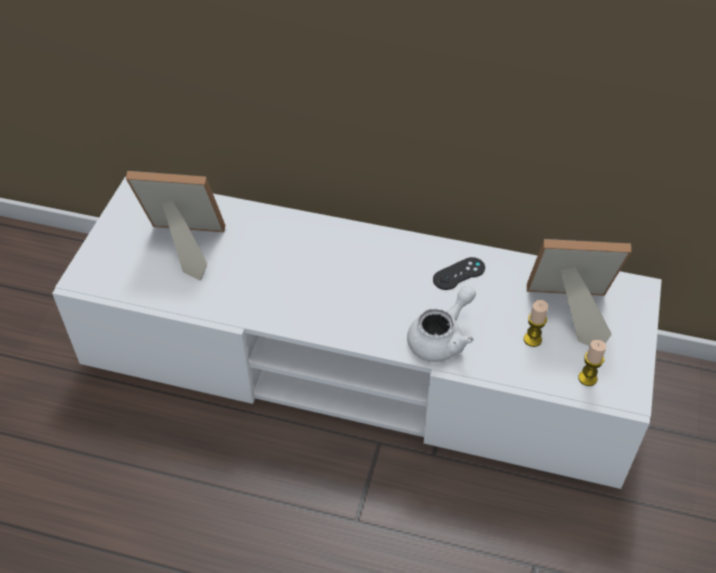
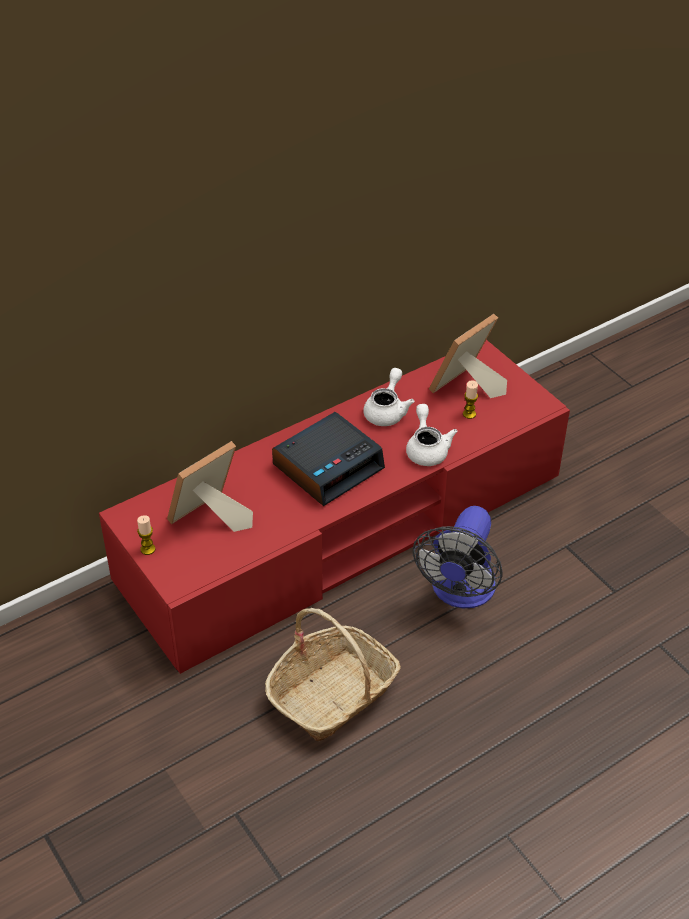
camera: 50 degrees left, 5 degrees down
(152, 491) = (333, 694): none -> basket
(334, 281) = (328, 466): none -> alarm clock
(358, 362) = (343, 529): white tv stand -> red tv stand
(373, 510) = (460, 592): none -> fan
(459, 274) = (387, 411): black game controller -> white teapot
(587, 378) = (518, 411): candle -> candle (148, 549)

